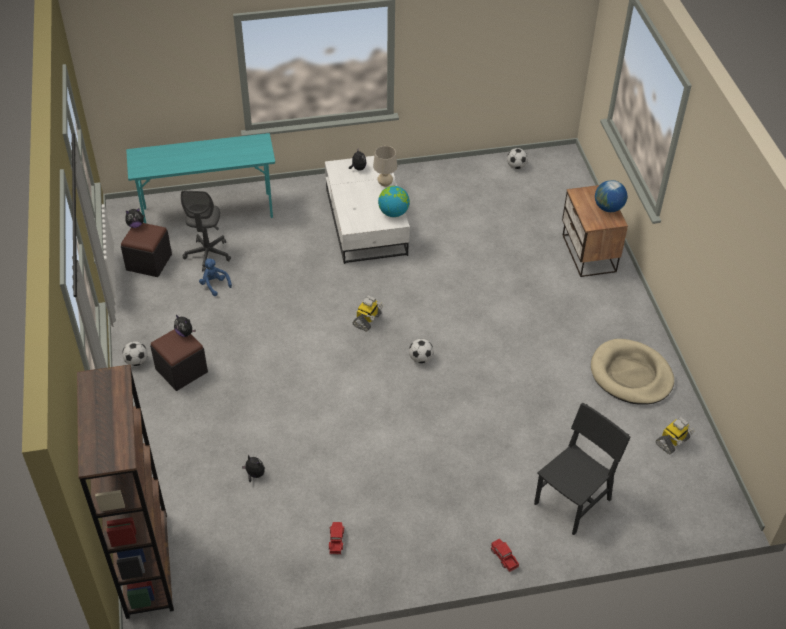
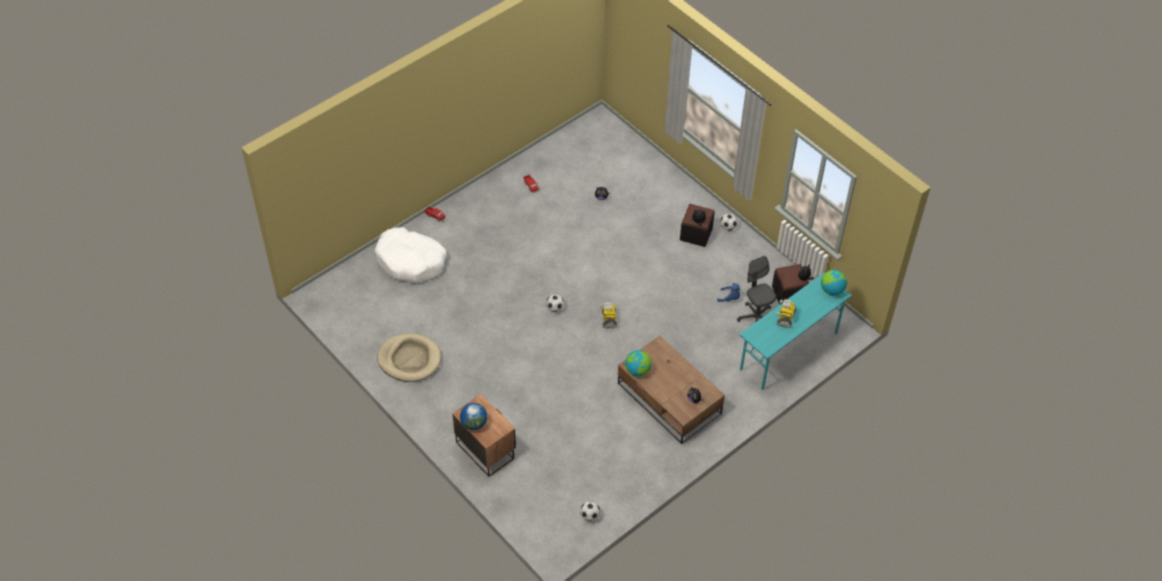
camera: 150 degrees right, 5 degrees up
(140, 160) = (832, 290): none -> globe
(147, 564) = (619, 135): brown bookcase -> none
(365, 222) = (670, 399): white coffee table -> brown coffee table
(385, 184) = (663, 394): beige table lamp -> none
(572, 501) = (411, 261): black chair -> white dog bed
(672, 442) = (364, 324): toy robot -> toy robot (785, 318)

